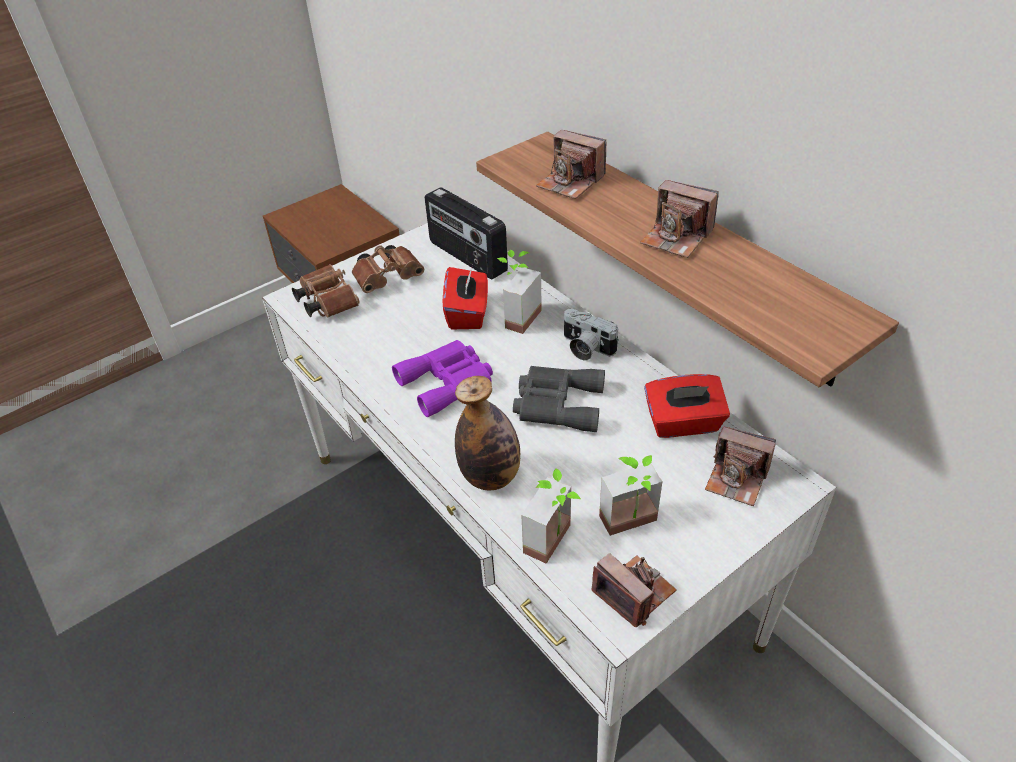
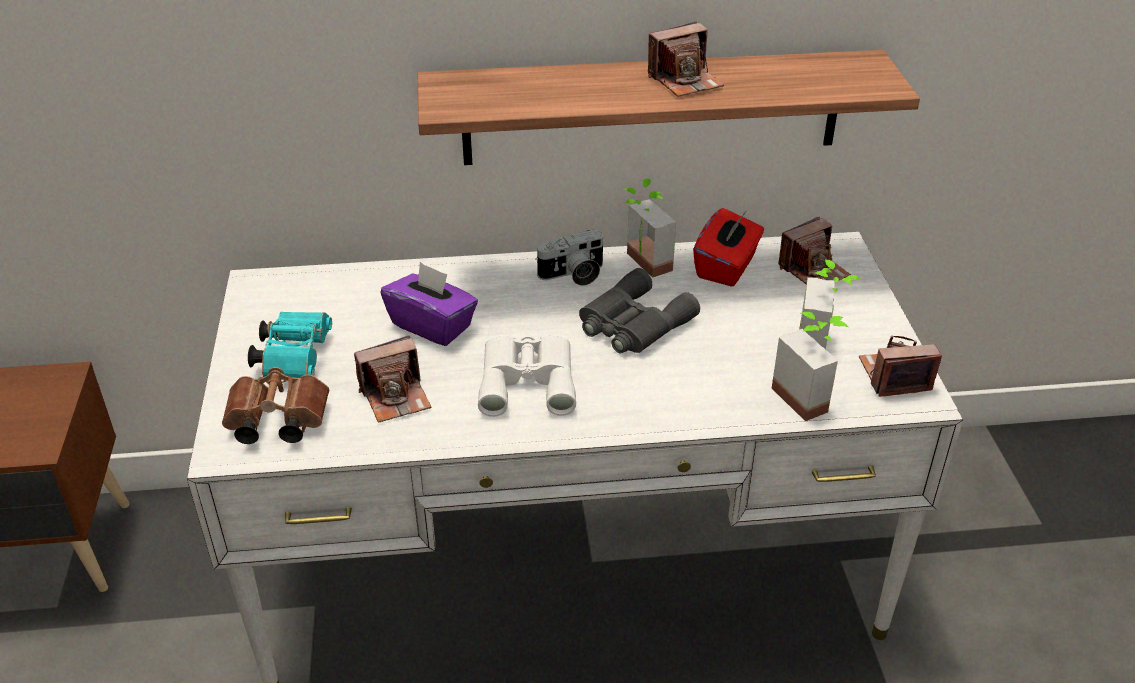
camera: 60 degrees left, 5 degrees down
(389, 278) = (295, 357): brown binoculars -> turquoise binoculars
(448, 381) = (528, 379): purple binoculars -> white binoculars
(467, 257) = (333, 289): radio -> none
(467, 313) = (432, 325): red tissue box -> purple tissue box
(490, 476) = (692, 403): bottle -> none
(515, 317) = (476, 297): potted plant -> potted plant (640, 264)
(570, 182) = (532, 92): camera -> camera (396, 397)

